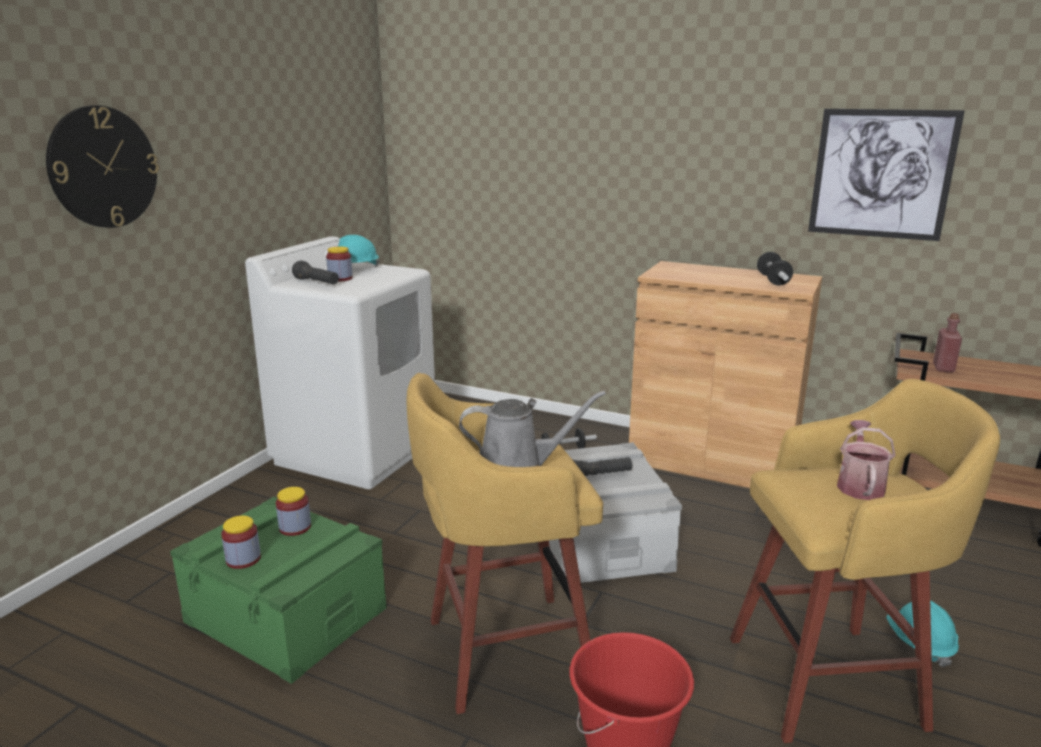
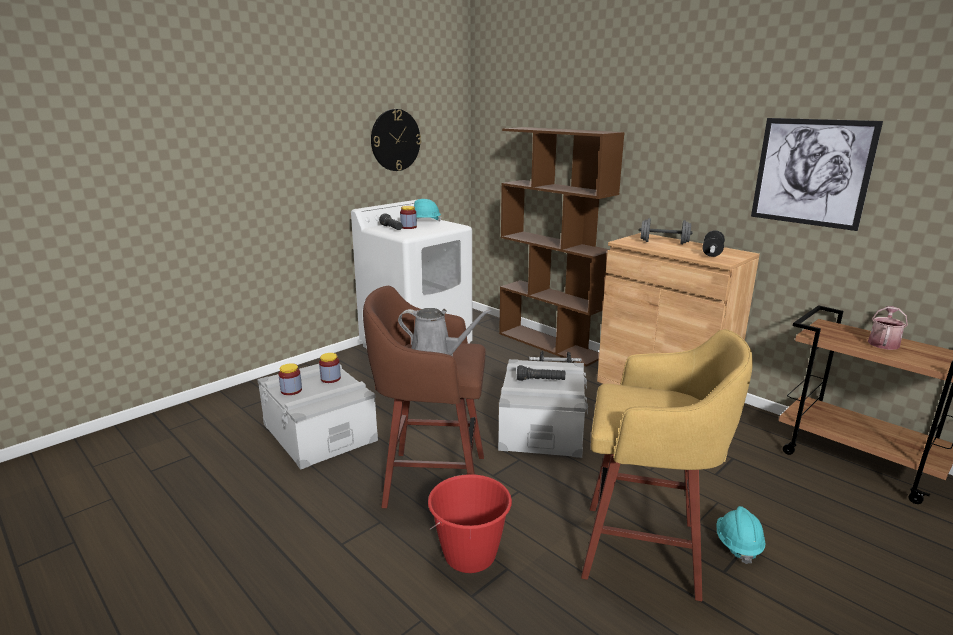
camera: 20 degrees right, 0 degrees up
(103, 167) = (259, 147): wall clock -> wall clock (395, 140)
(287, 615) = (320, 432): green storage box -> grey storage box
(502, 651) = (431, 480): yellow stool -> brown stool
(539, 421) = (551, 344): none -> brown bookcase
(704, 272) = (664, 242): none -> grey dumbbell
(859, 485) = (663, 402): watering can -> watering can (883, 342)
(943, 368) = (842, 337): red bottle -> none

